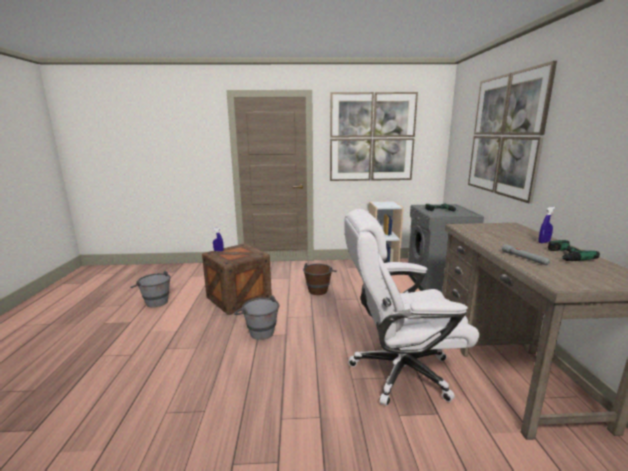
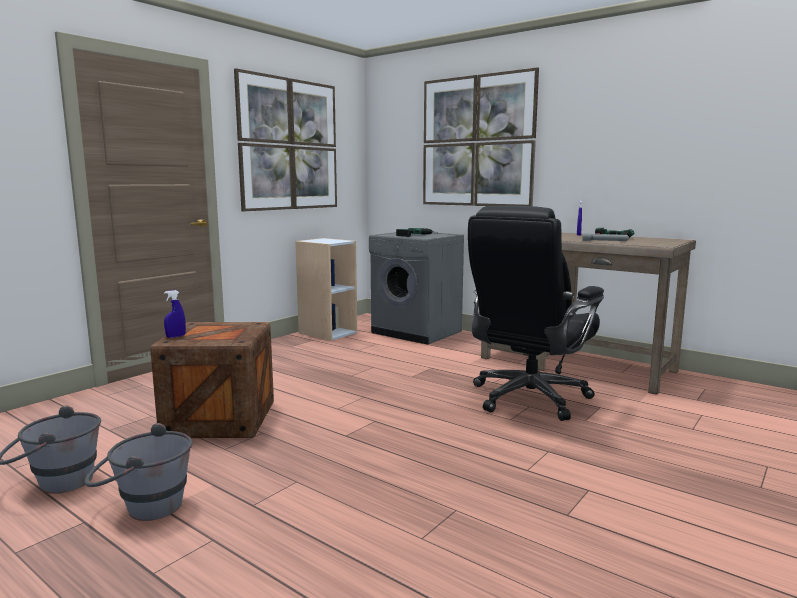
camera: 50 degrees left, 5 degrees down
(258, 331) = (336, 432): grey bucket -> grey bucket (143, 507)
(319, 289) = (309, 373): brown bucket -> none
(401, 371) = (529, 397): white office chair -> black office chair

